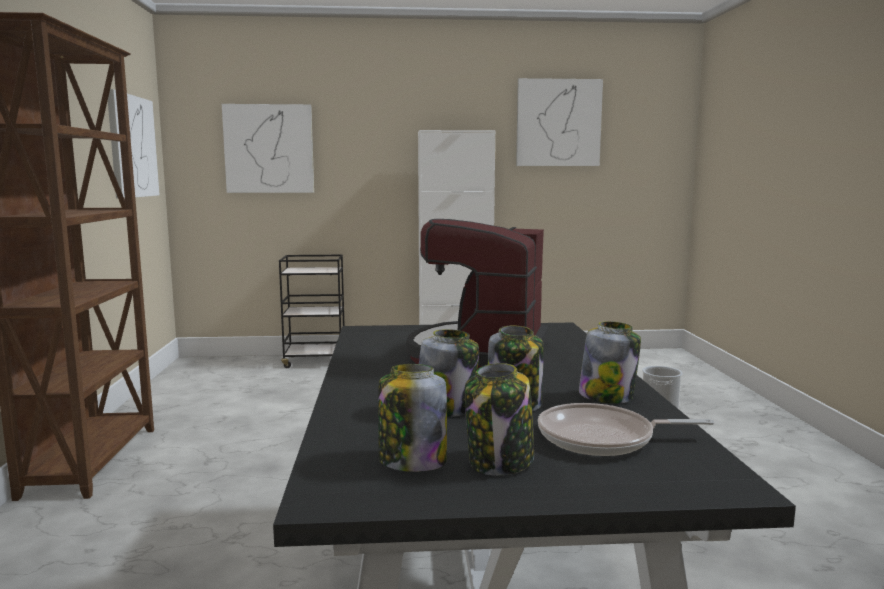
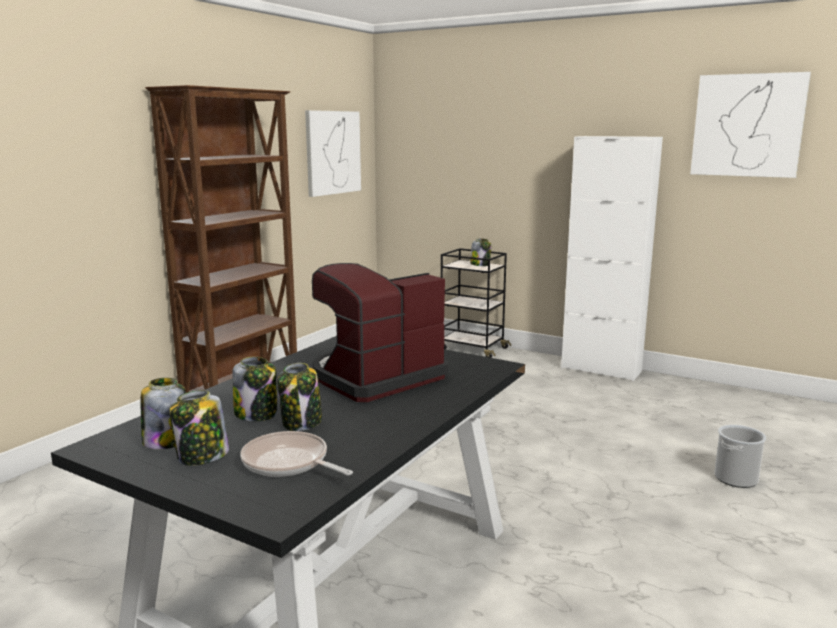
camera: 35 degrees right, 5 degrees up
(269, 149) = (452, 150): picture -> none
(607, 396) = (371, 435): jar -> jar (480, 264)

